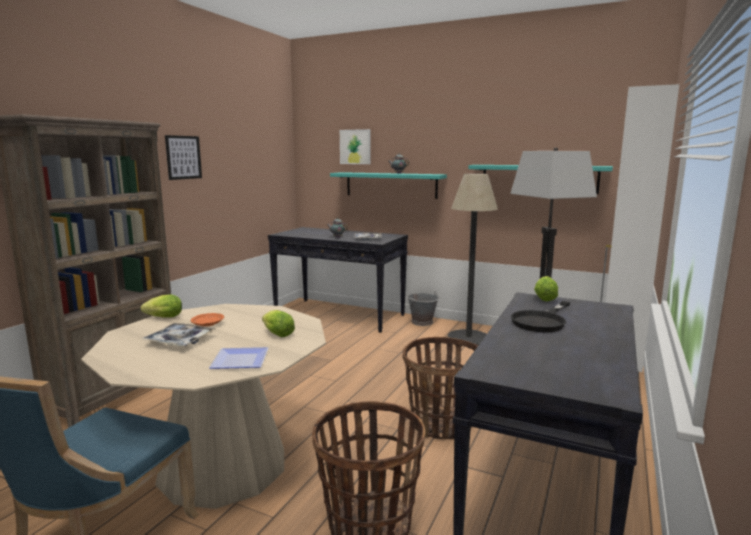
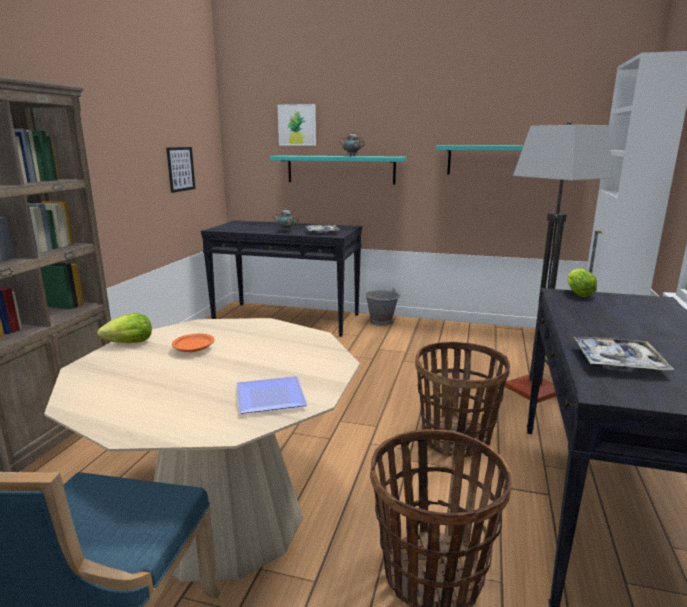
camera: 10 degrees left, 5 degrees up
(180, 341) = (171, 375): tray -> tray (617, 362)
(183, 157) = (102, 135): picture -> picture (180, 169)
(276, 334) = (291, 357): lettuce -> none
(468, 338) = (438, 337): floor lamp -> none
(542, 321) = (602, 321): black frying pan -> none

